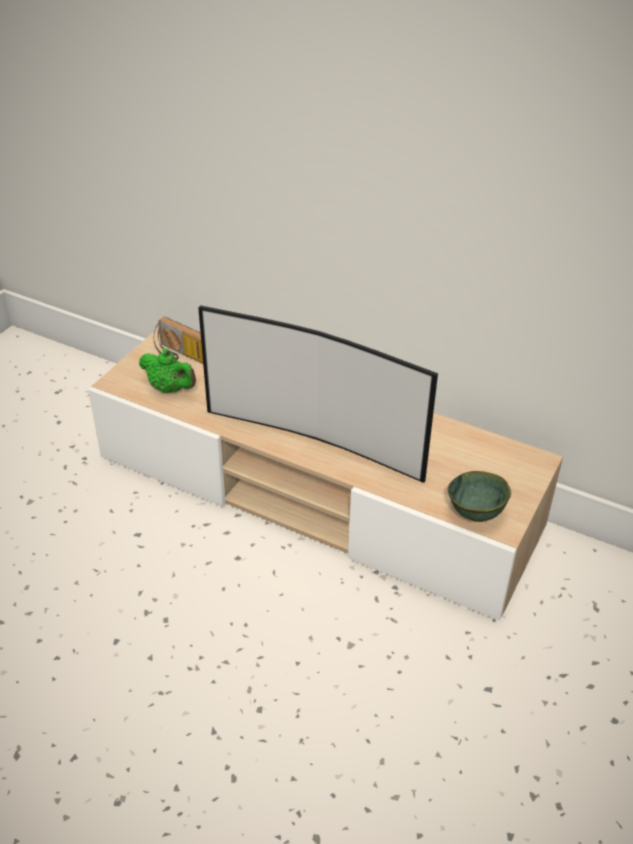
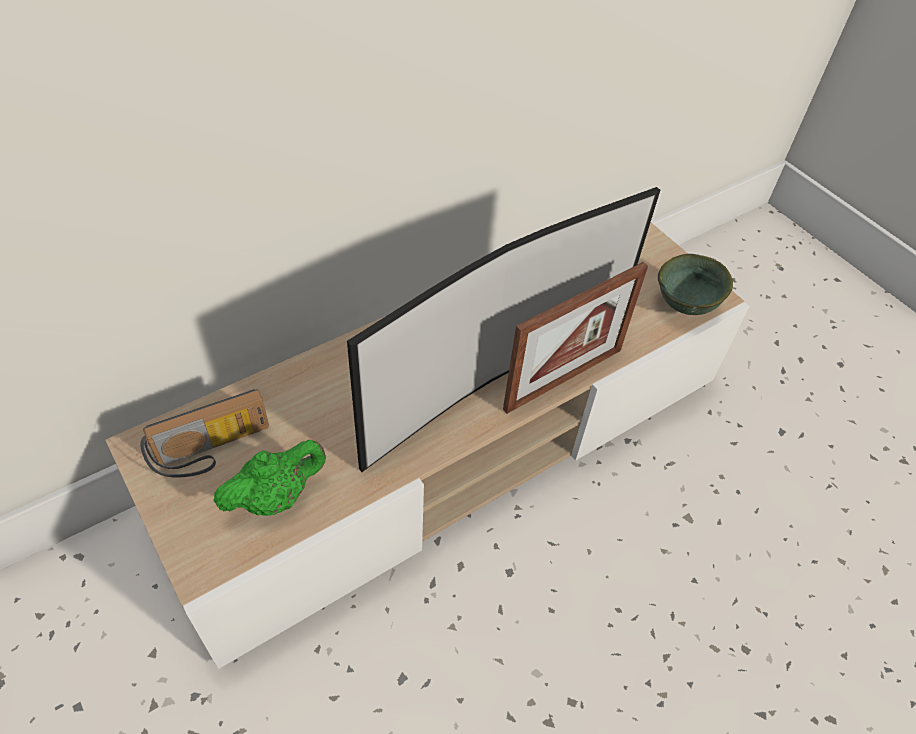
camera: 65 degrees left, 10 degrees up
(345, 470) = (563, 379): none -> picture frame

